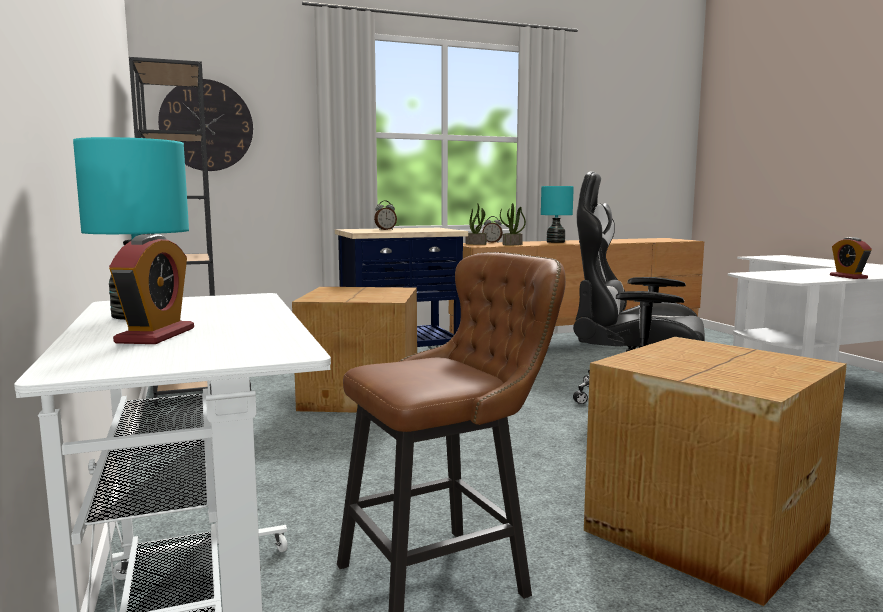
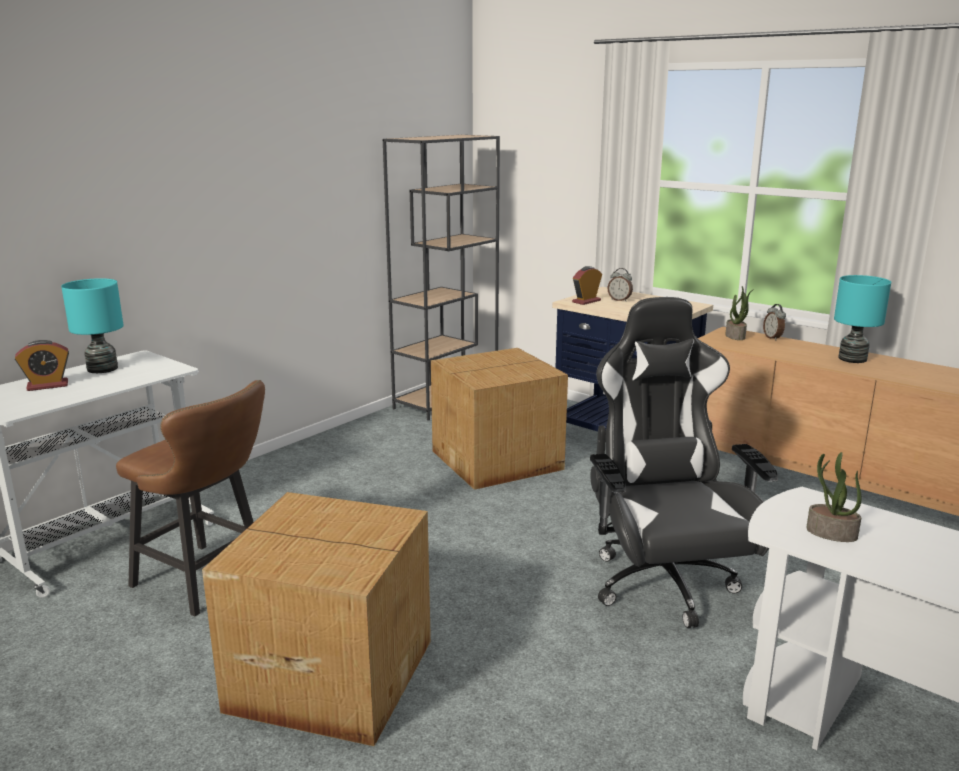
camera: 60 degrees right, 10 degrees up
(206, 125) = (519, 169): wall clock -> none
(512, 244) = (762, 349): potted plant -> potted plant (830, 533)
(848, 277) = (902, 571): alarm clock -> alarm clock (586, 301)

